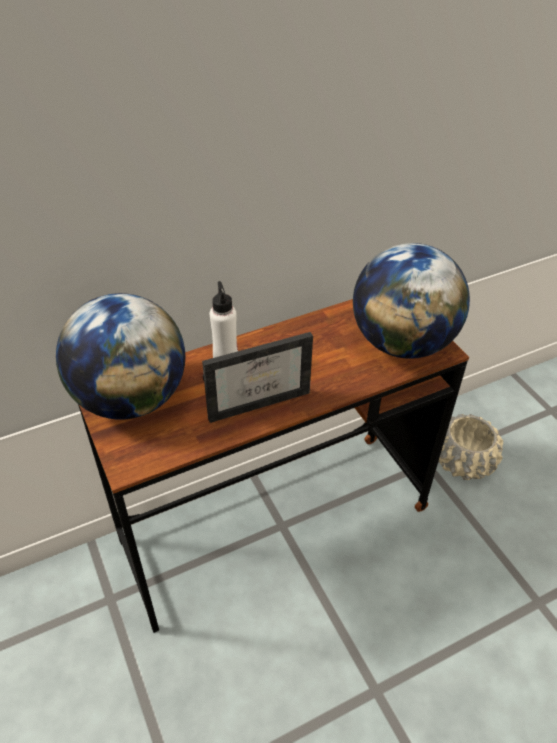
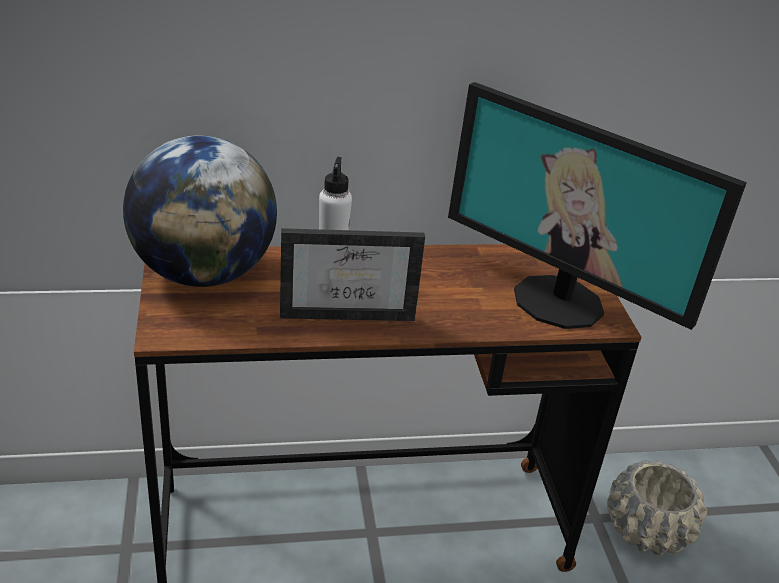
camera: 15 degrees right, 10 degrees down
(402, 343) = (559, 301): globe -> monitor

